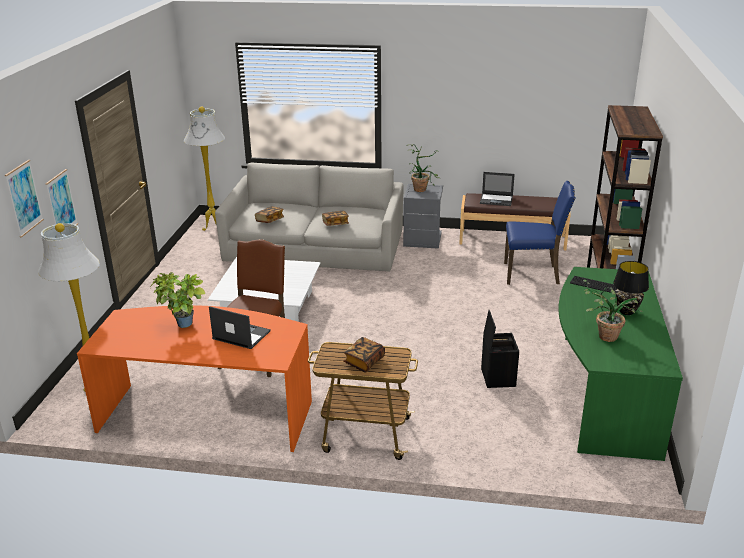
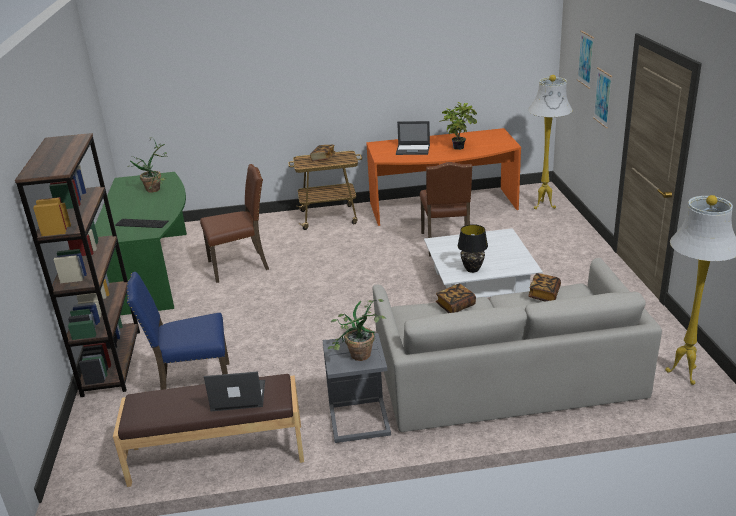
camera: 165 degrees right, 0 degrees up
(497, 377) = (240, 265): black storage box -> brown chair
(626, 312) = (129, 207): black table lamp -> black table lamp (472, 269)

